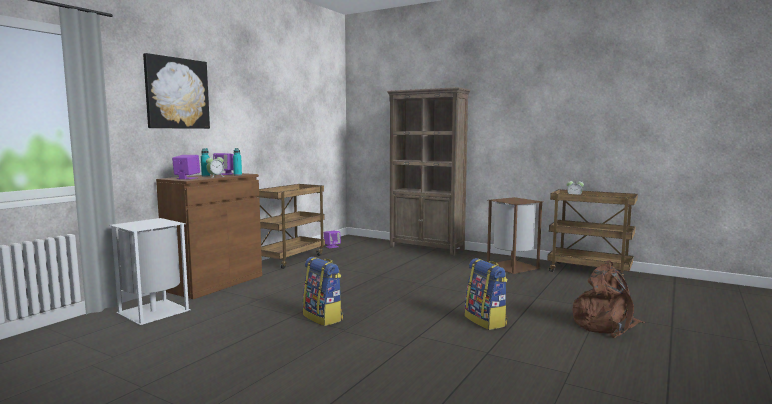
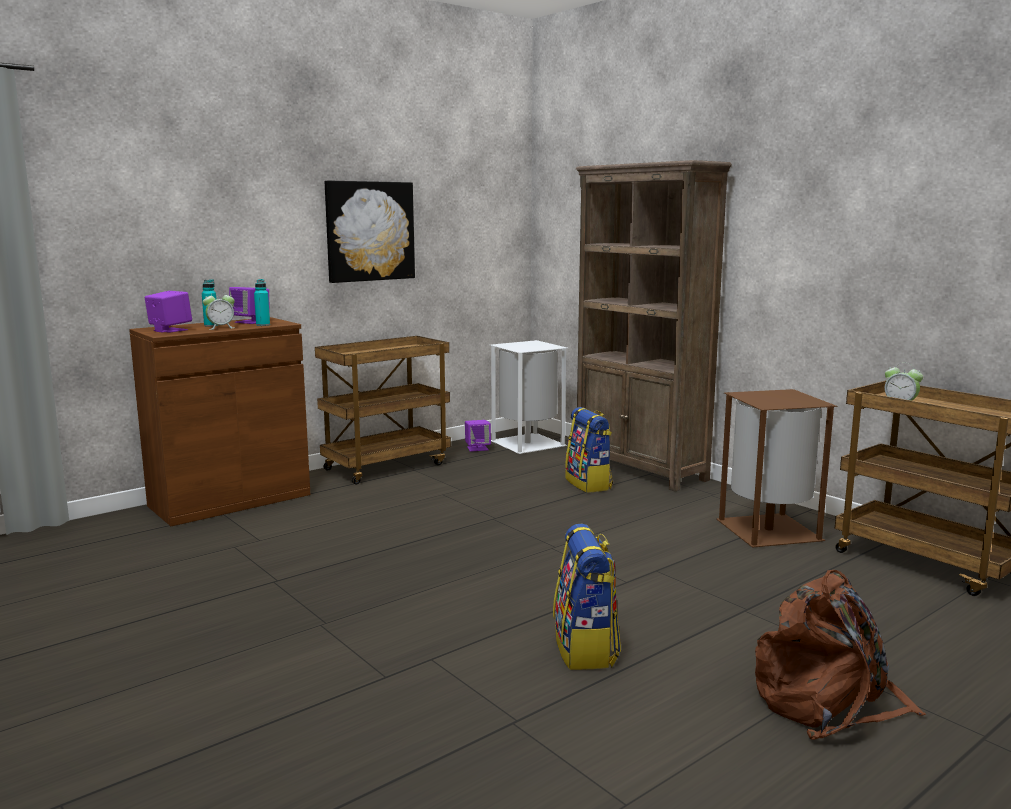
camera: 20 degrees right, 5 degrees up
(155, 311) = (100, 542): white trash can -> white trash can (529, 443)
(177, 93) = (168, 187): picture -> picture (369, 231)
(323, 318) = (317, 593): backpack -> backpack (589, 484)

